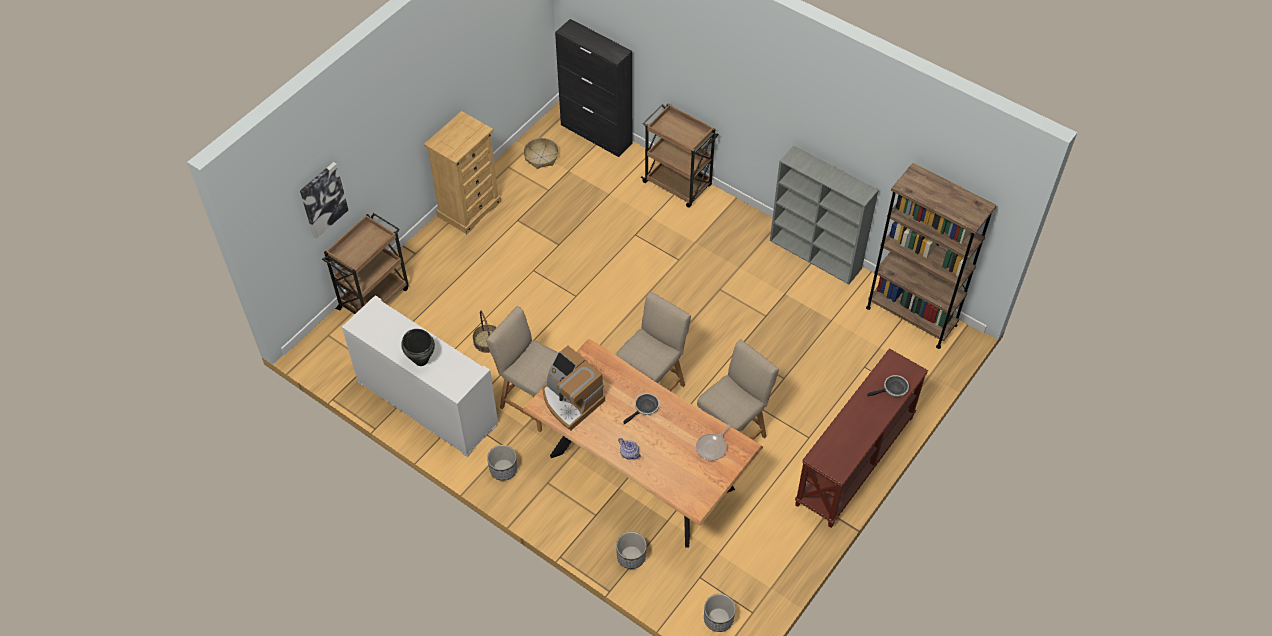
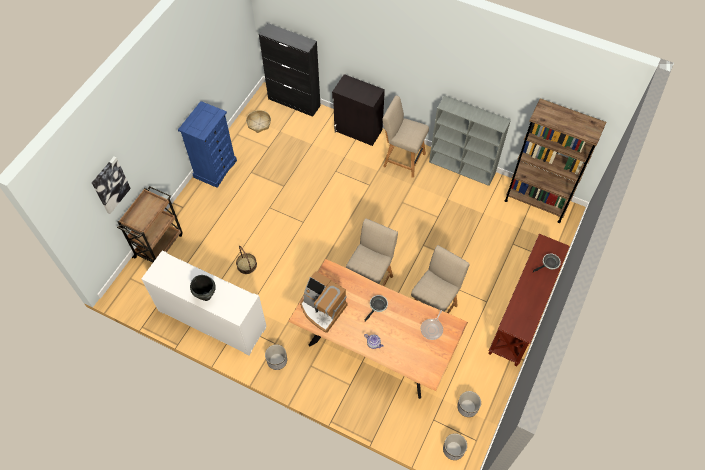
camera: 10 degrees left, 5 degrees up
(469, 208) = (215, 168): beige dresser -> blue dresser
(532, 400) = (287, 304): beige chair -> beige chair (402, 159)
(631, 557) = (381, 412): planter -> planter (467, 407)
(678, 185) = (358, 131): brown cart -> black cabinet

